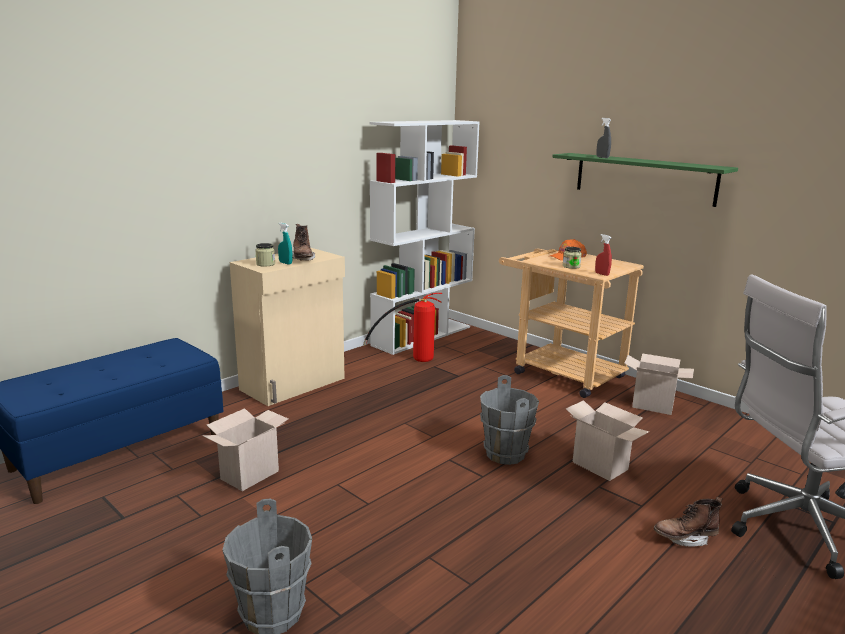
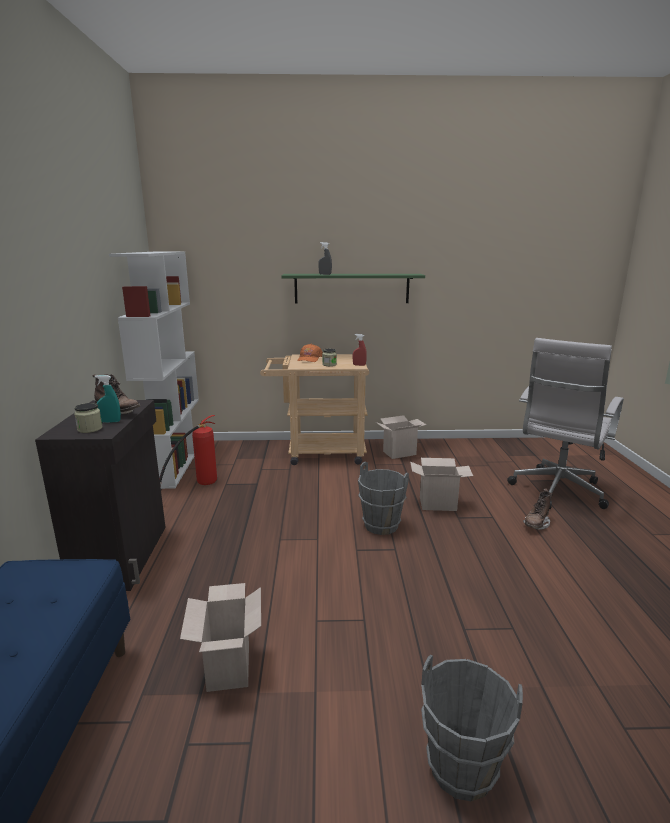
camera: 45 degrees left, 0 degrees up
(294, 384) = (123, 556): beige cabinet -> black cabinet

